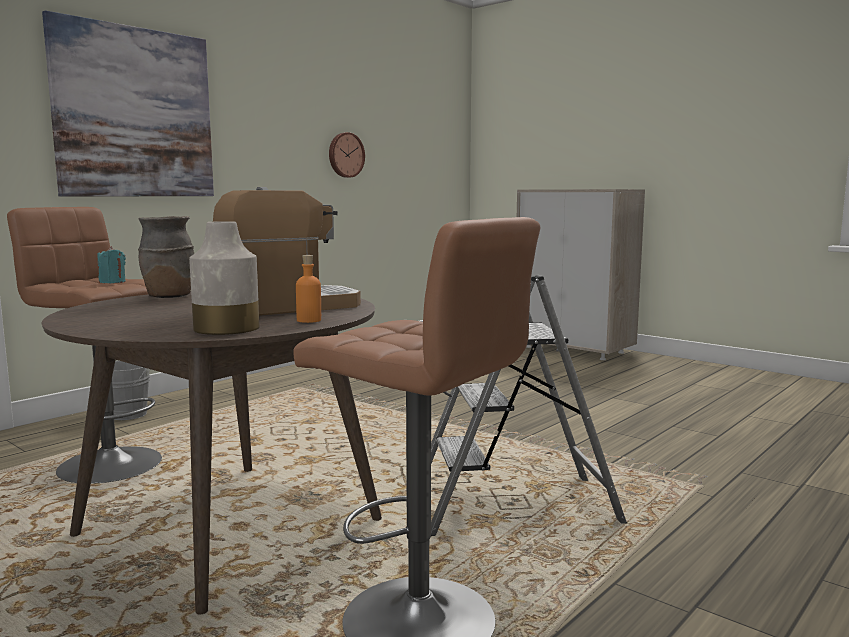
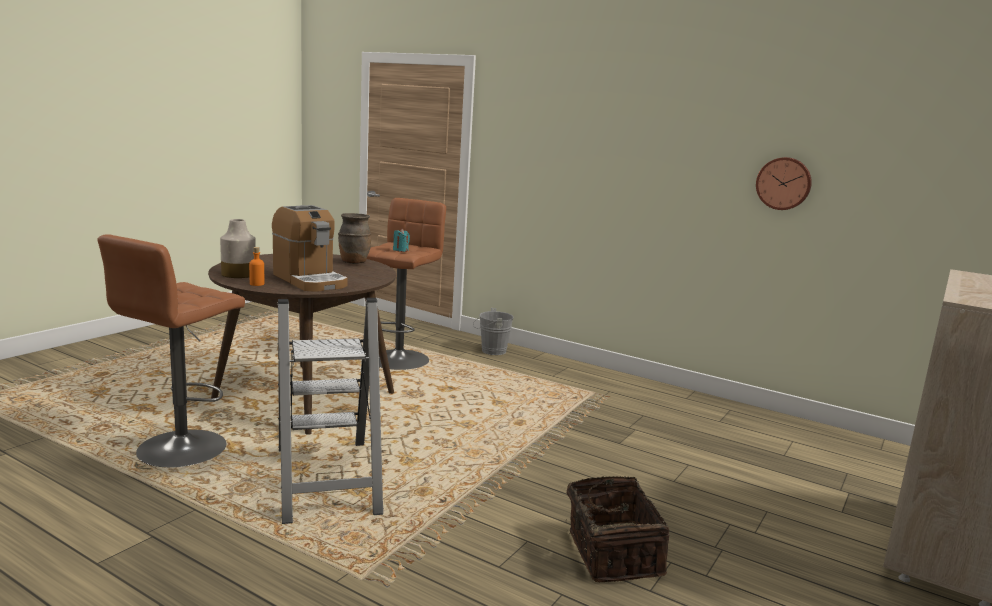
camera: 80 degrees right, 5 degrees up
(135, 113) = (559, 135): picture -> none
(610, 409) = (611, 553): none -> basket

